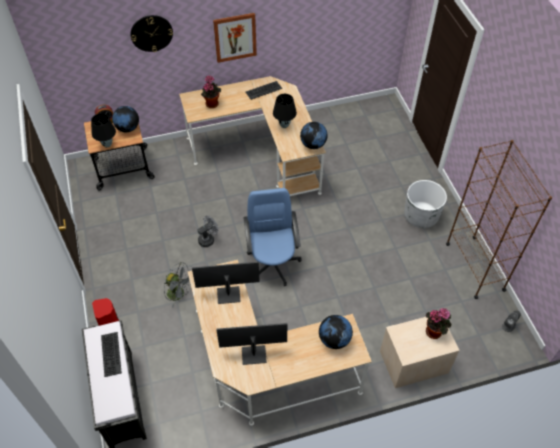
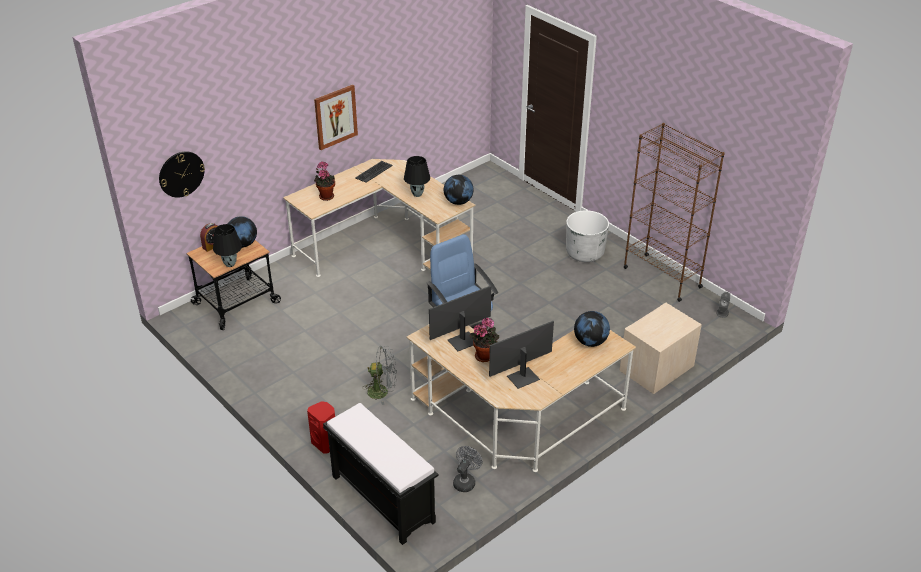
camera: 25 degrees left, 15 degrees down
(110, 354) = (372, 431): keyboard -> none
(151, 33) = (255, 125): wall clock -> wall clock (181, 174)
(208, 239) = (380, 336): grey fan -> grey fan (465, 481)
(435, 331) = (670, 317): potted plant -> potted plant (485, 355)

